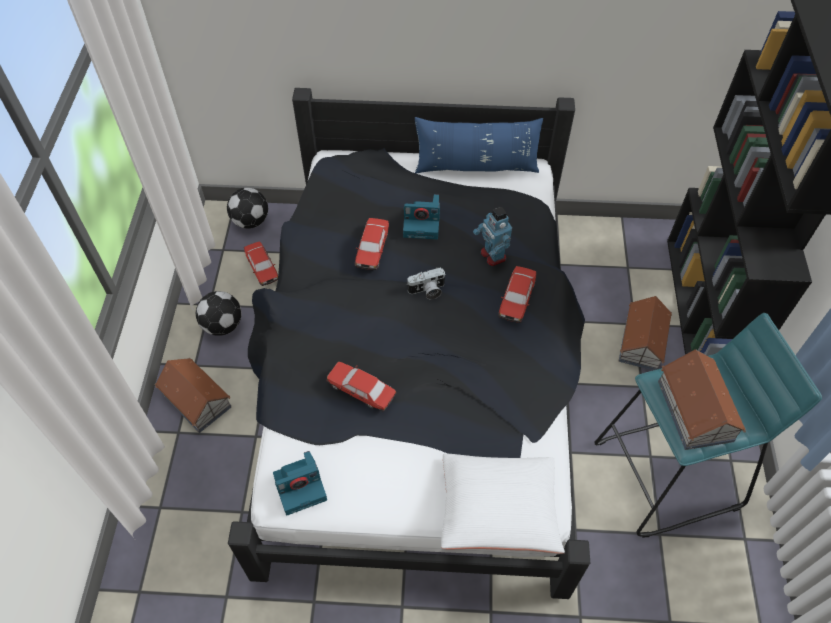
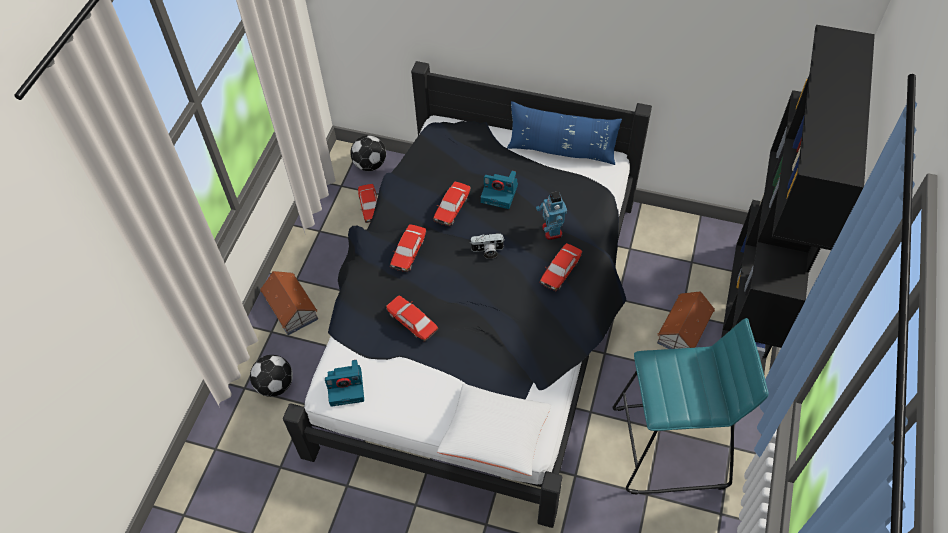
camera: 15 degrees right, 0 degrees up
(223, 325) = (327, 250): football -> football (276, 385)
(335, 308) = (409, 252): none -> toy car
(695, 411) = (673, 389): toy house -> none

